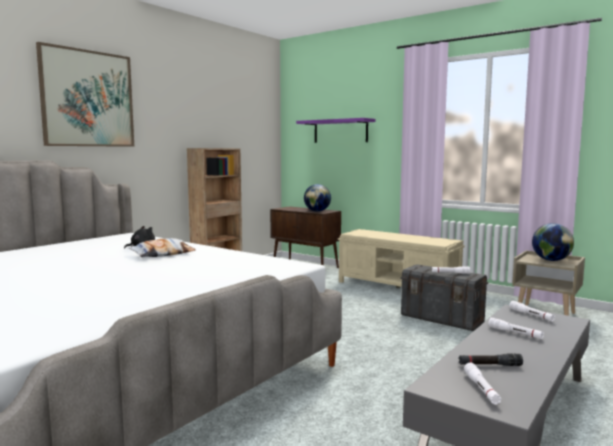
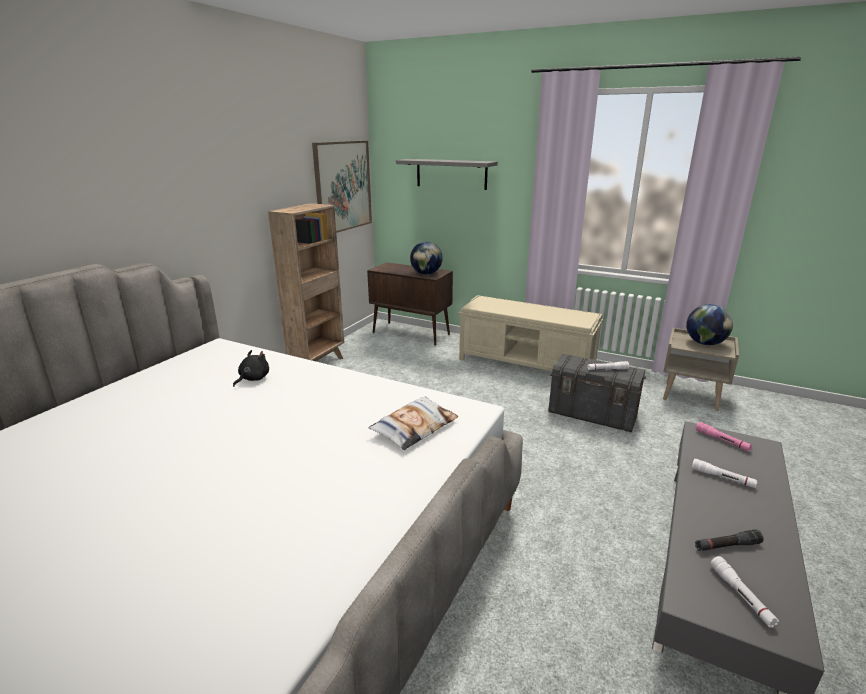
camera: 10 degrees left, 15 degrees up
(88, 99) = (133, 163): picture -> picture (343, 186)
(162, 254) = (289, 395): pillow -> pillow (414, 427)
(340, 131) = (451, 174): purple shelf -> grey shelf
(531, 315) = (722, 440): white flashlight -> pink flashlight

